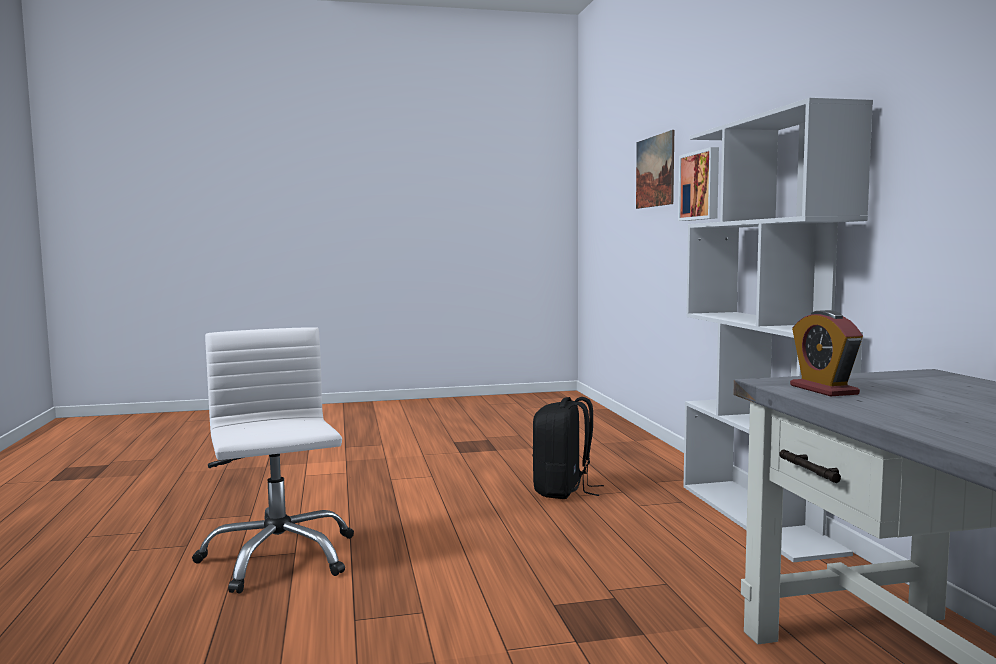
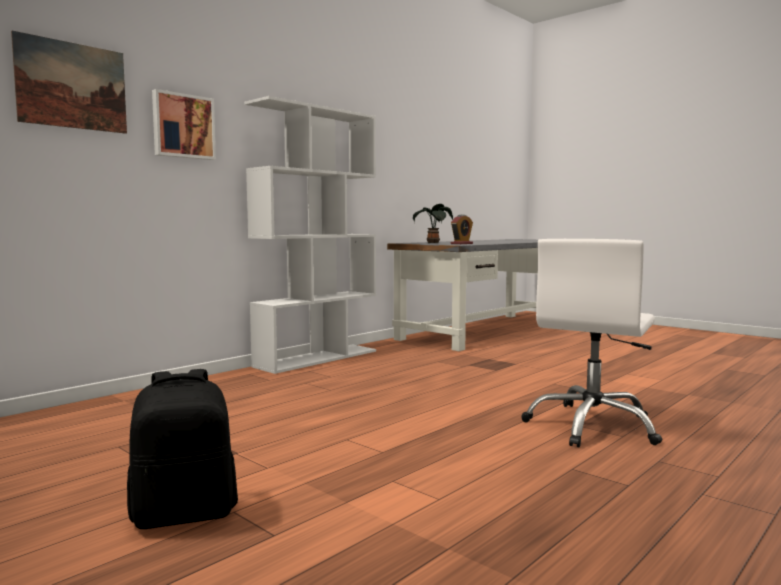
camera: 125 degrees left, 0 degrees up
(563, 491) = (326, 394): black backpack -> black backpack (185, 514)
(888, 383) = (433, 243): none -> potted plant

